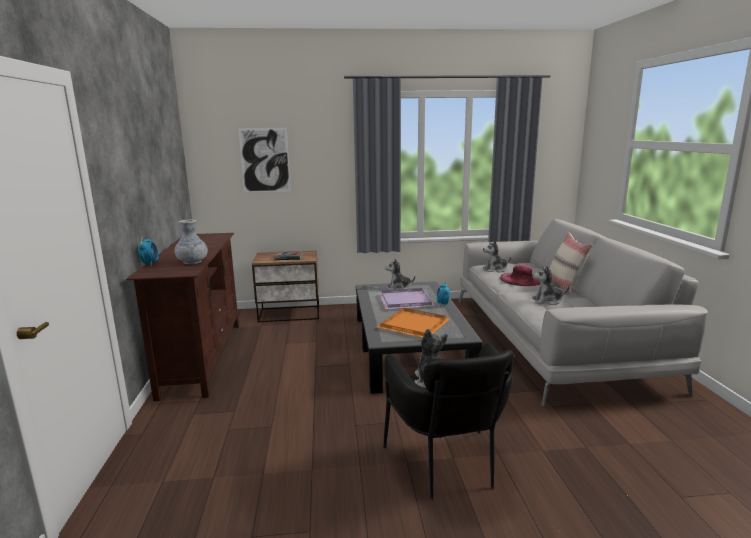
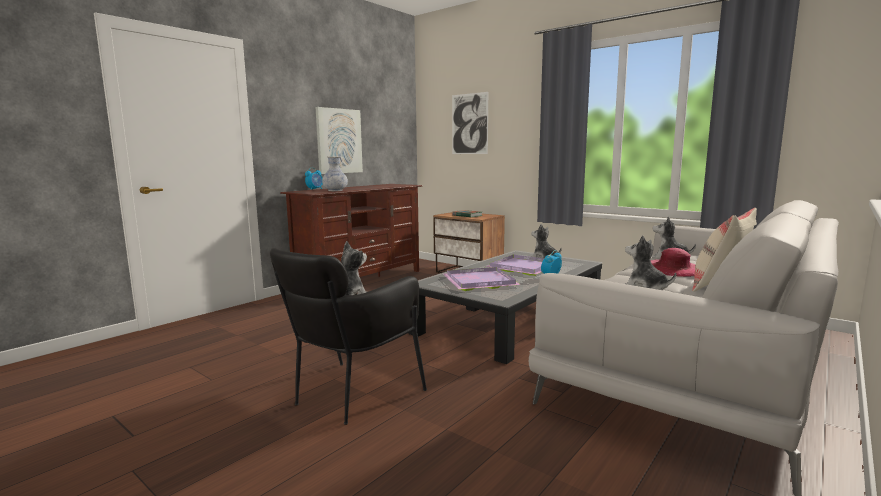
camera: 45 degrees right, 5 degrees down
(149, 195) = (339, 141): none -> picture
(414, 326) = (479, 282): orange tray -> purple tray

